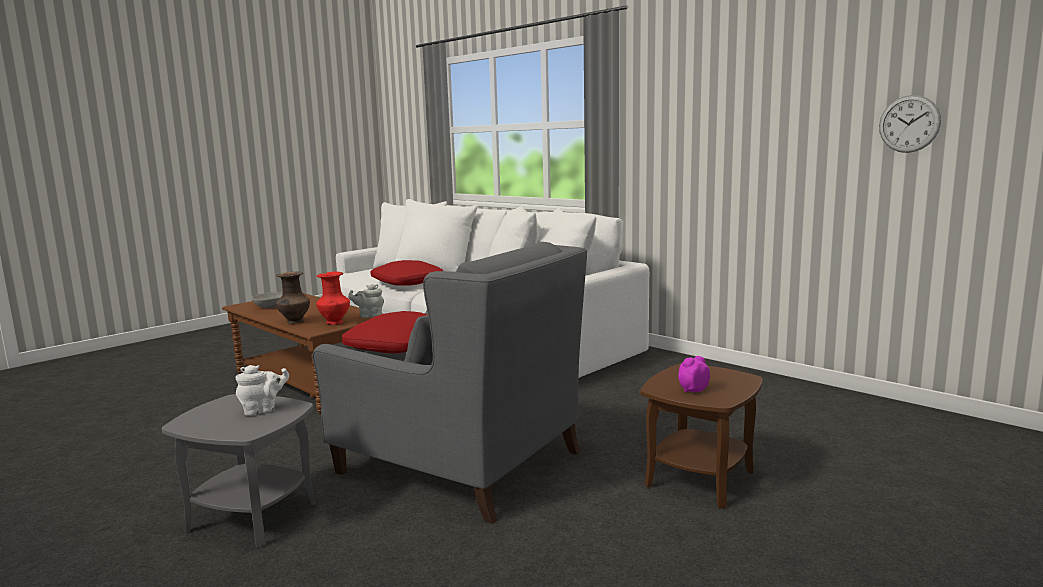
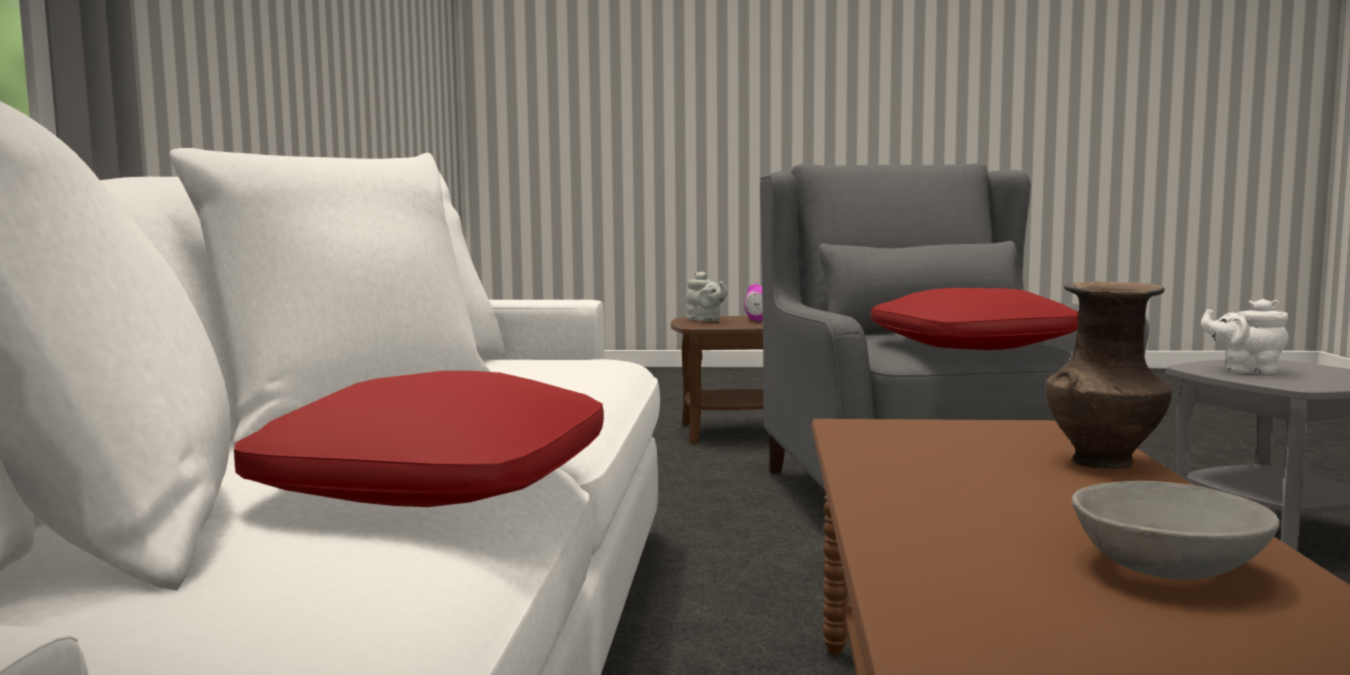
camera: 130 degrees left, 5 degrees down
(335, 323) = (987, 433): red vase -> none
(369, 316) = (864, 431): grey teapot -> grey teapot (706, 320)
(909, 124) = (367, 63): wall clock -> none

